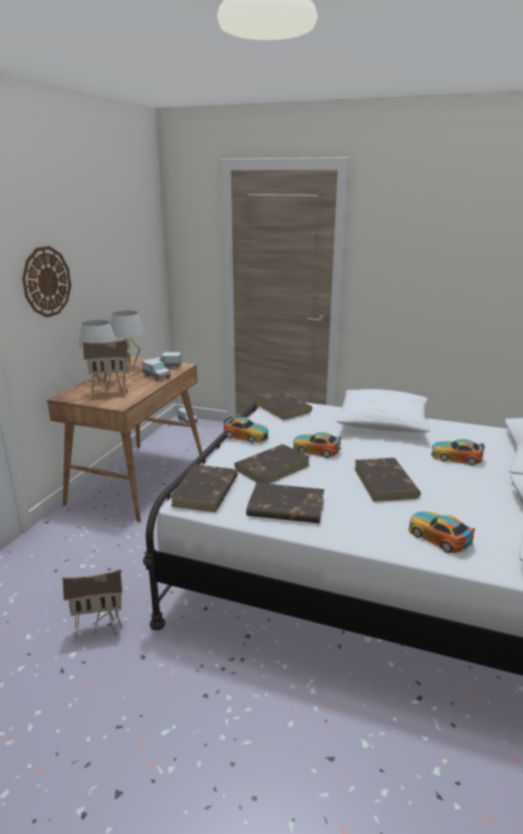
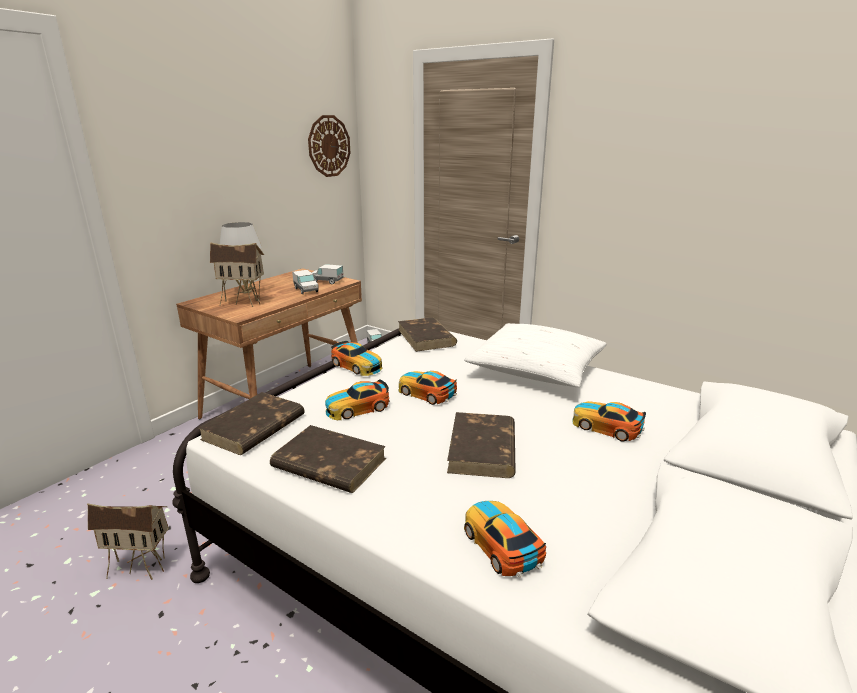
camera: 15 degrees right, 0 degrees up
(46, 281) = (183, 176): wall clock -> wall clock (329, 146)
(130, 369) = (287, 281): white table lamp -> none
(273, 467) = (357, 408): brown book -> toy car

